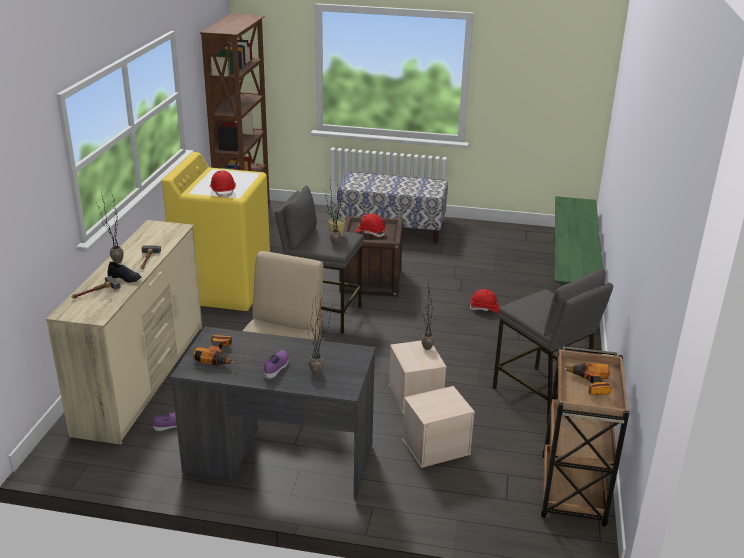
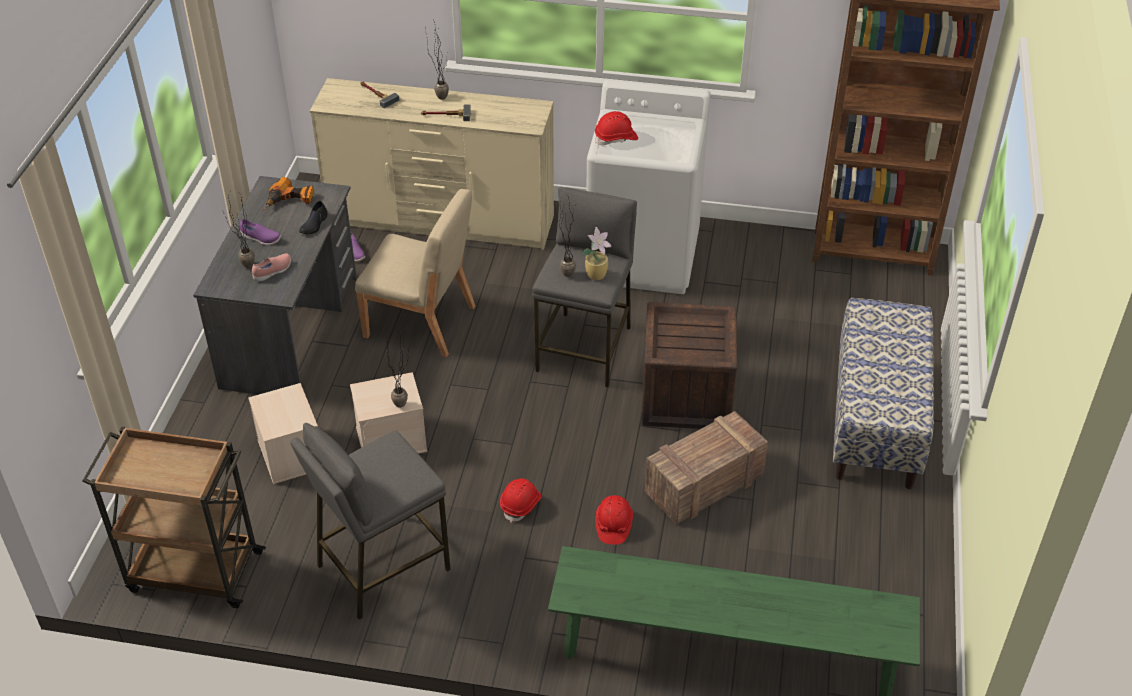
camera: 90 degrees right, 15 degrees up
(125, 278) = (405, 108): black shoe -> black shoe (314, 224)
(224, 288) = (644, 257): yellow washing machine -> white washing machine
(327, 359) = (273, 272): none -> pink shoe
(370, 233) = (686, 335): red hard hat -> red hard hat (521, 505)
(447, 279) = (702, 485): none -> crate
(588, 384) = (165, 466): power drill -> none

